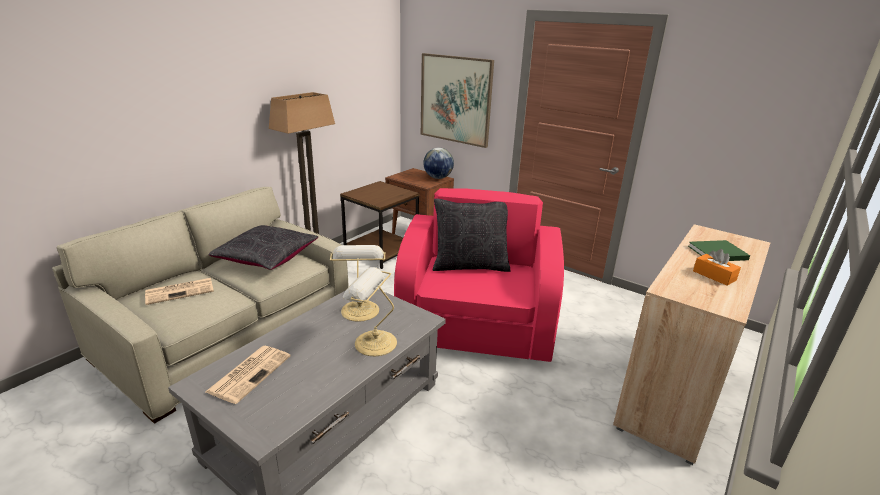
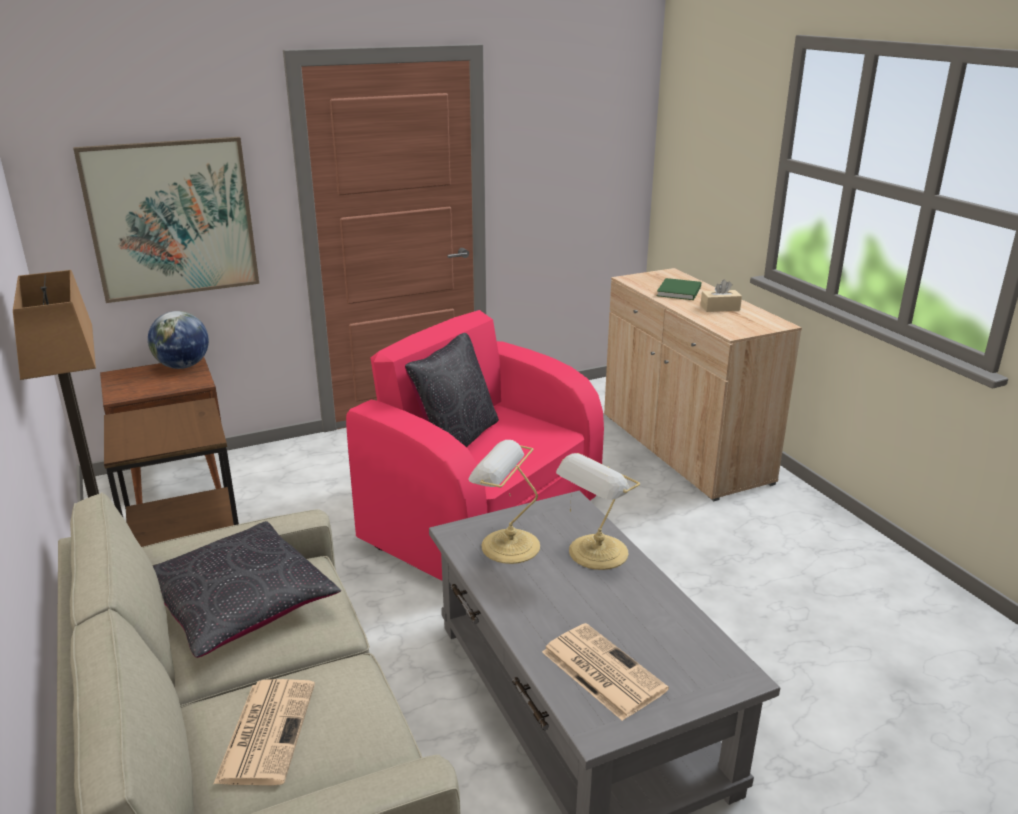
camera: 60 degrees left, 0 degrees up
(714, 275) = (720, 308): orange tissue box -> beige tissue box

